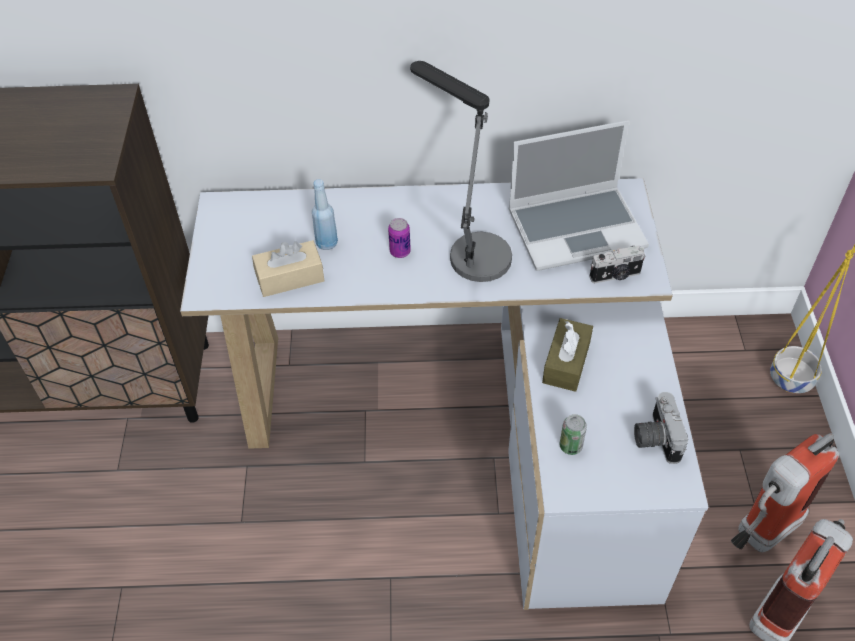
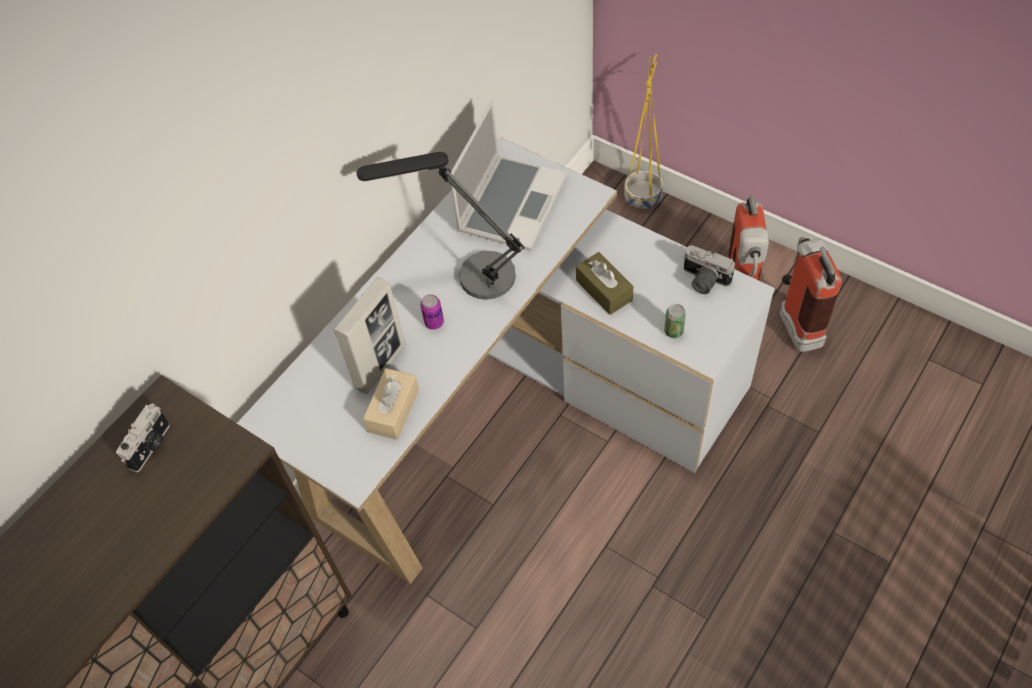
camera: 50 degrees left, 5 degrees up
(327, 243) = (380, 366): blue bottle -> picture frame
(615, 276) = (574, 209): camera -> camera (151, 446)

